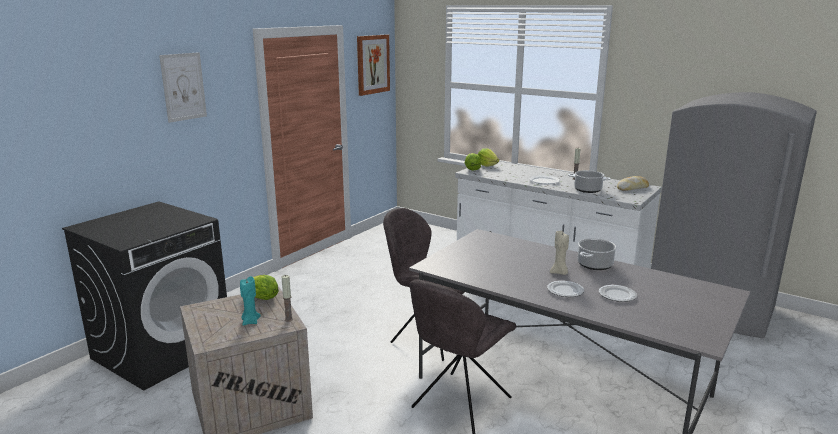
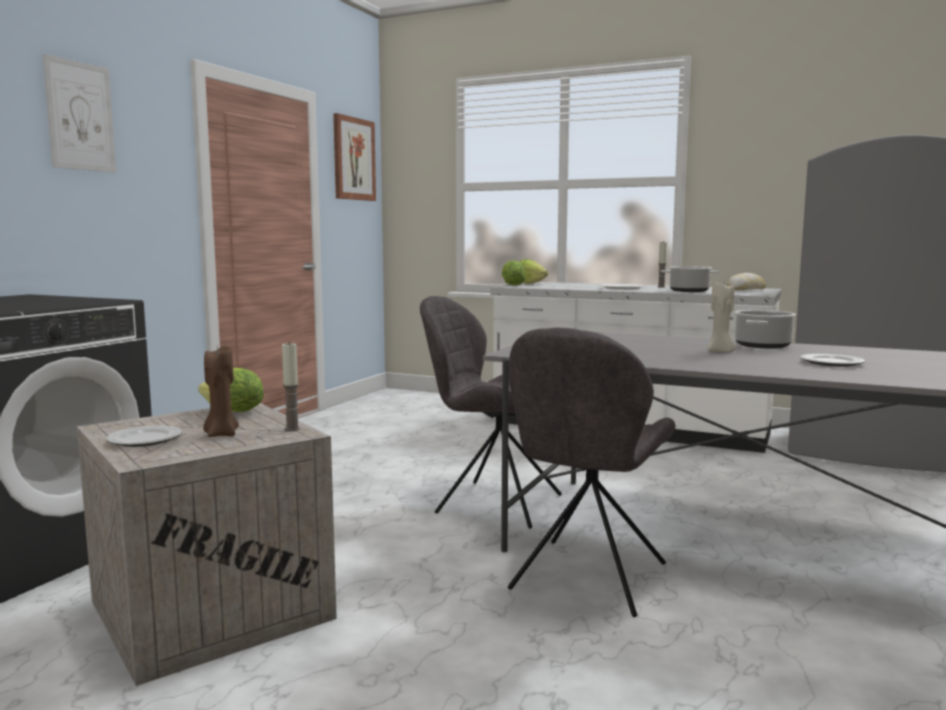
camera: 10 degrees left, 10 degrees down
(250, 322) = (221, 434): turquoise candle -> brown candle
(565, 291) = (750, 363): plate -> plate (145, 440)

